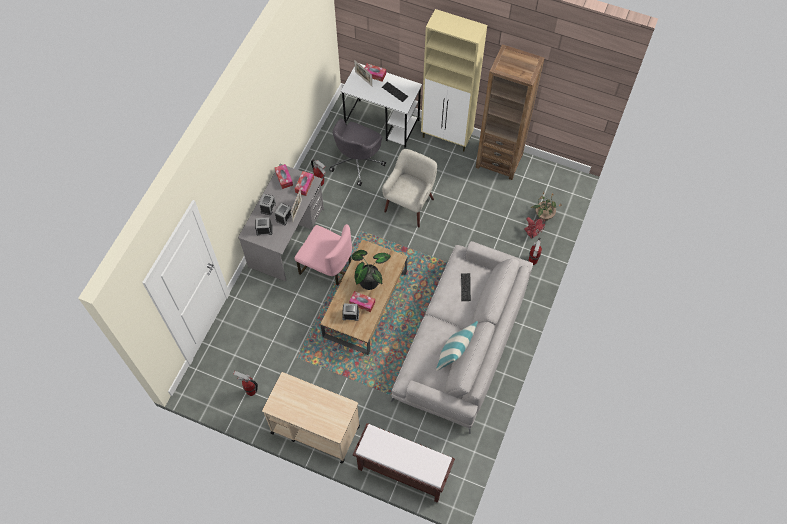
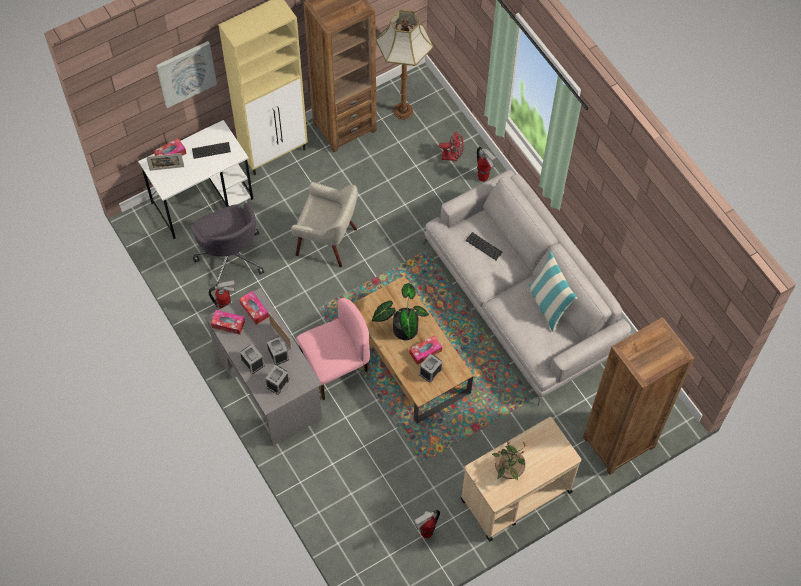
camera: 55 degrees left, 0 degrees up
(402, 471) = (618, 442): brown bench -> brown bookcase
(405, 27) = (186, 73): none -> picture
(410, 205) = (327, 241): beige armchair -> beige armchair turned 135 degrees clockwise
(540, 184) = (403, 110): none -> floor lamp
(543, 215) = (440, 133): potted plant -> potted plant (508, 470)

